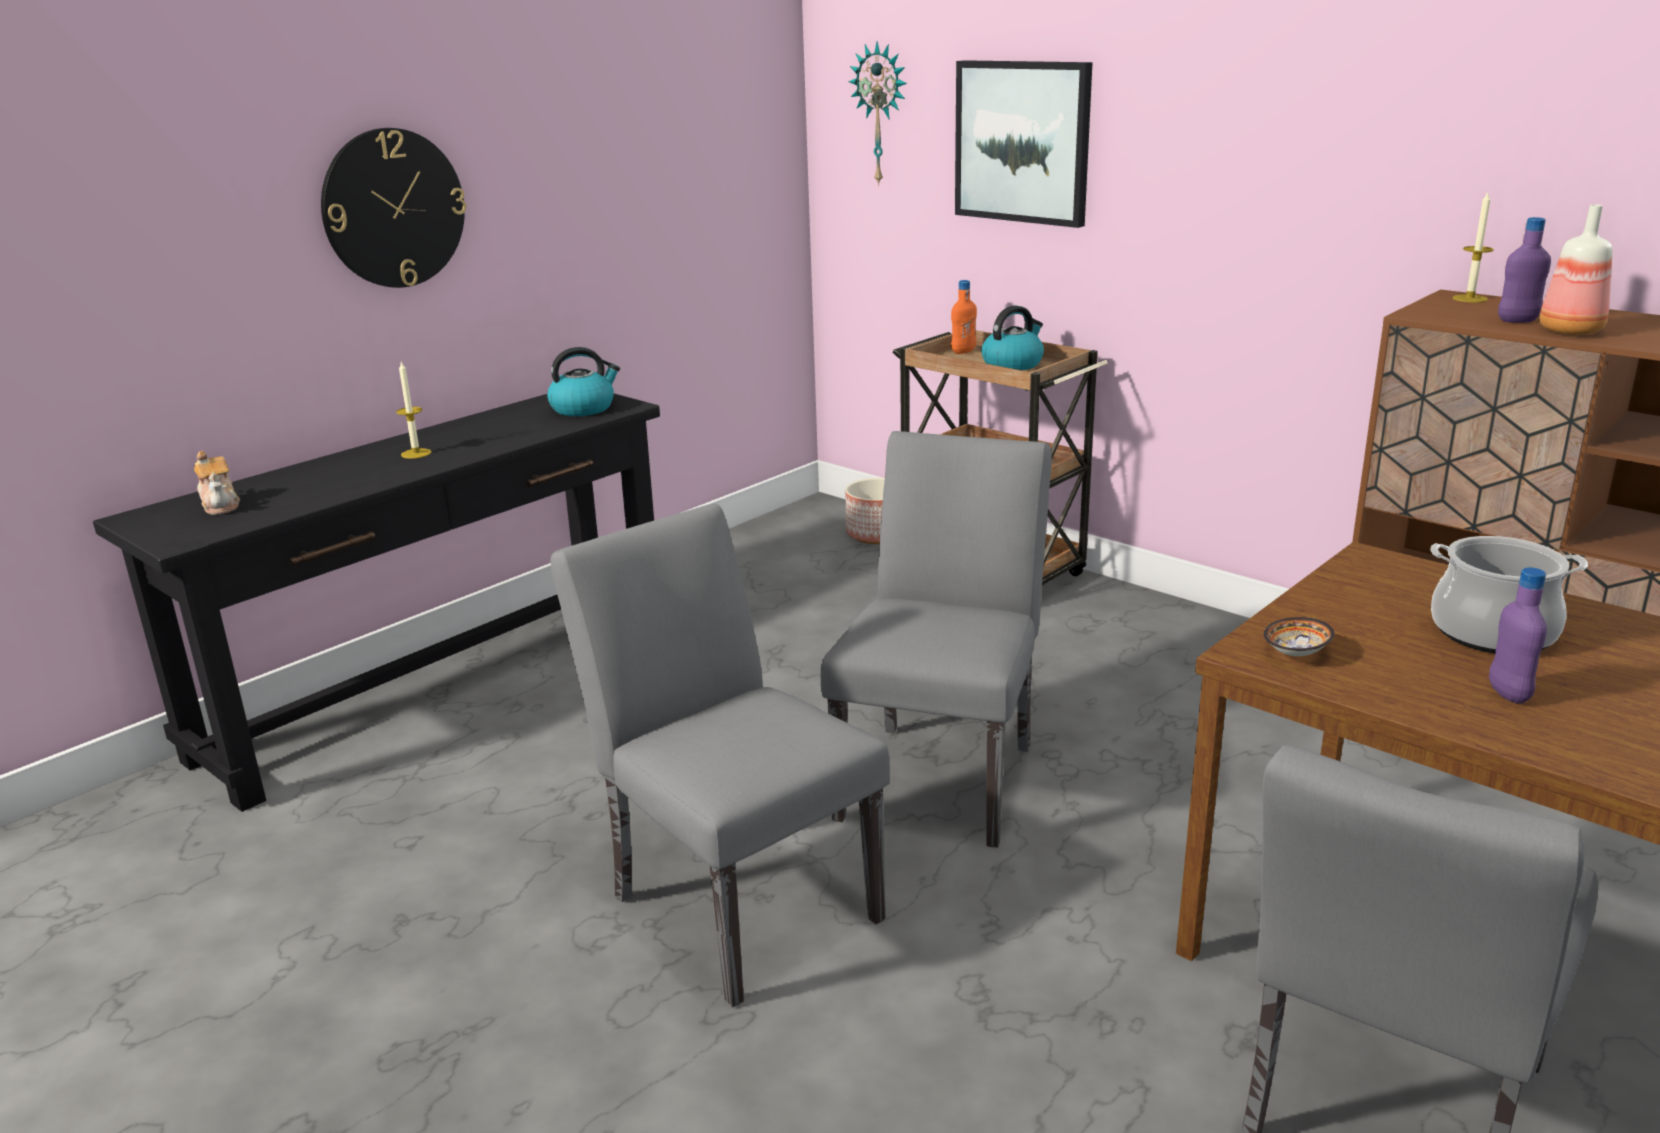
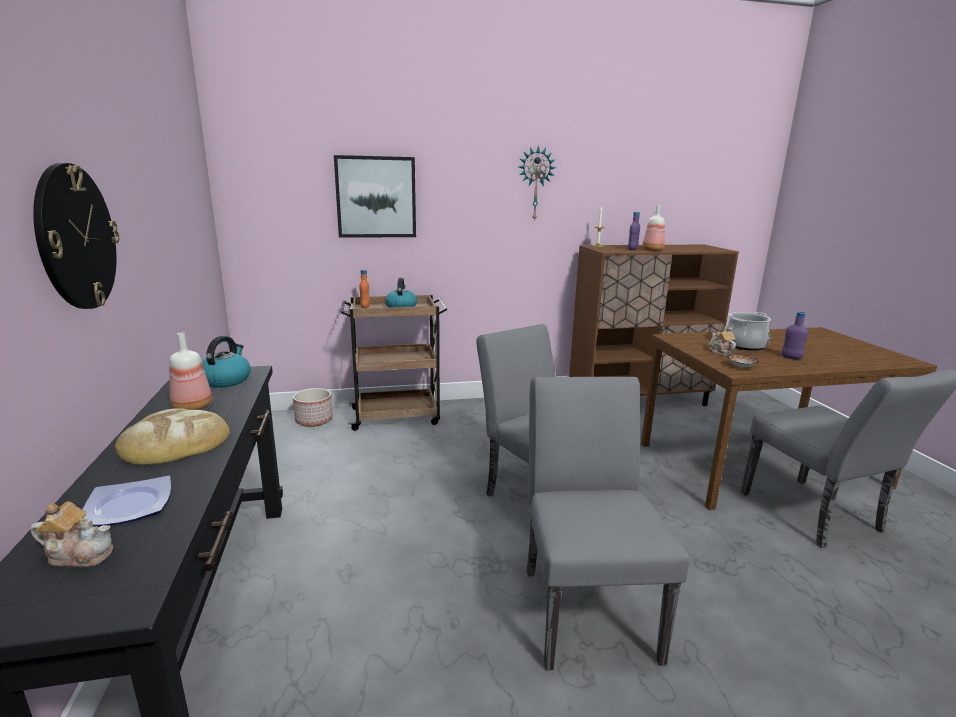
camera: 55 degrees left, 5 degrees down
(295, 487) = (127, 506): none -> plate
(416, 453) = (174, 443): candle -> bread
(498, 427) = (193, 407): none -> bottle
(734, 898) = (585, 604): grey chair -> grey chair turned 90 degrees clockwise
(881, 114) = (276, 185): wall clock -> wall clock (535, 184)
(1364, 619) = (719, 352): none -> teapot

